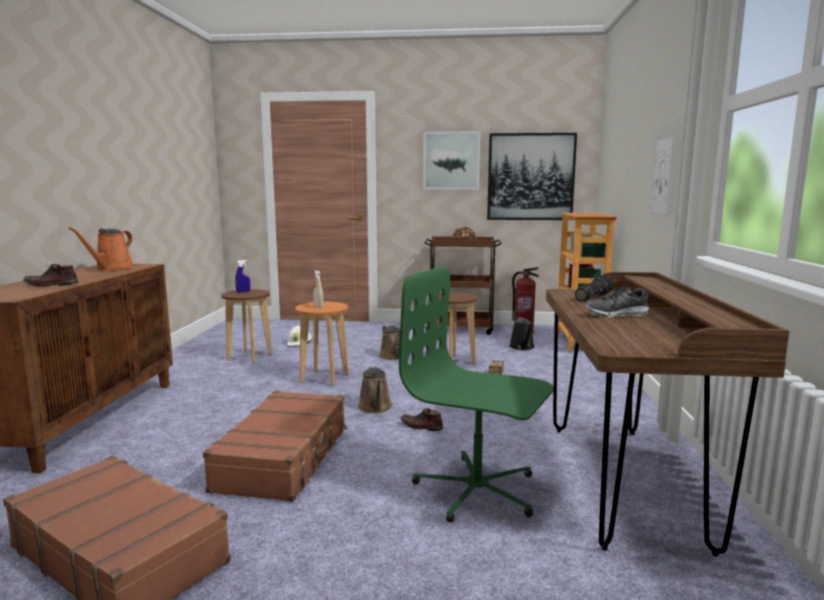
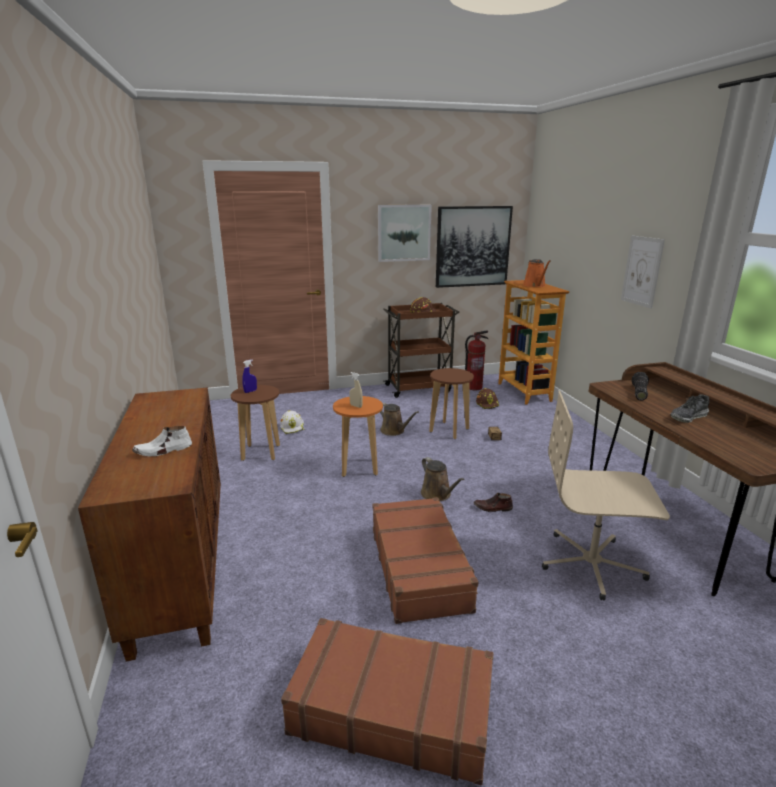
camera: 20 degrees left, 10 degrees up
(50, 285) = (163, 450): brown shoe -> white shoe
(112, 269) = (170, 406): orange watering can -> orange watering can (535, 285)
(477, 490) = (592, 564): green office chair -> beige office chair
(522, 347) = (487, 404): black watering can -> brown hard hat

